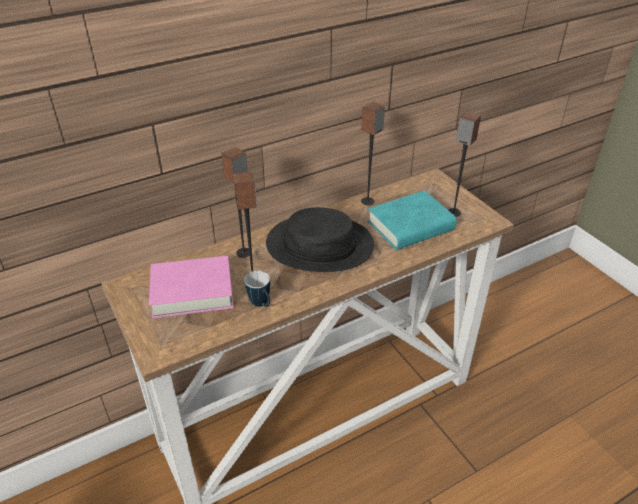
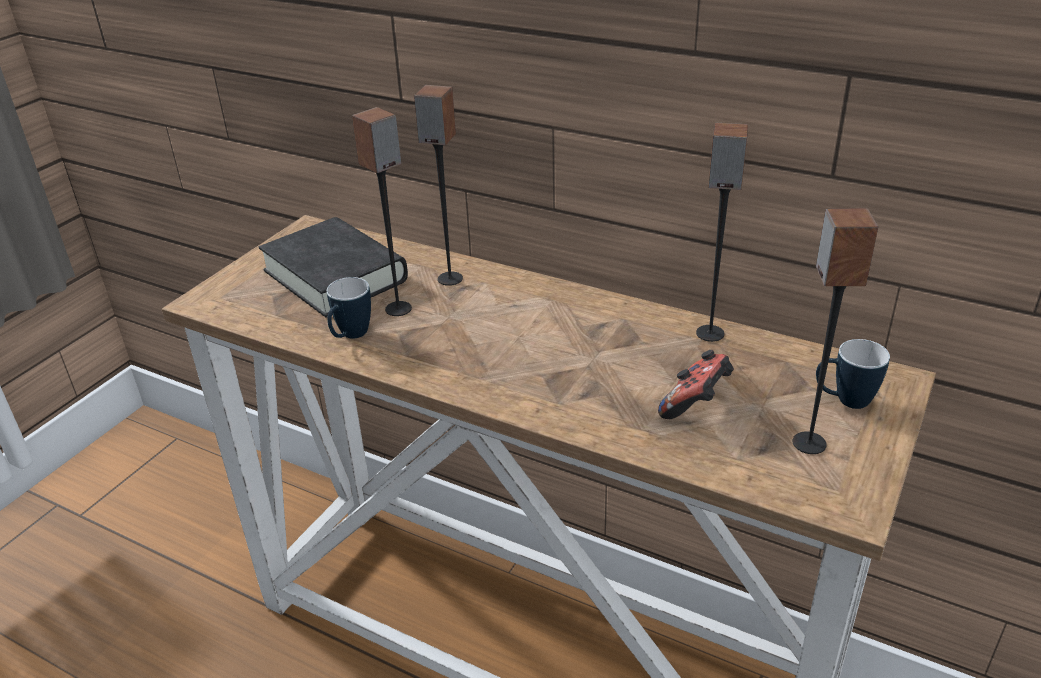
camera: 60 degrees right, 5 degrees down
(192, 291) = (335, 276): pink book -> black book
(320, 245) = (536, 332): black hat -> none
(410, 226) = (696, 405): turquoise book -> game controller
(437, 193) = (844, 401): none -> mug

